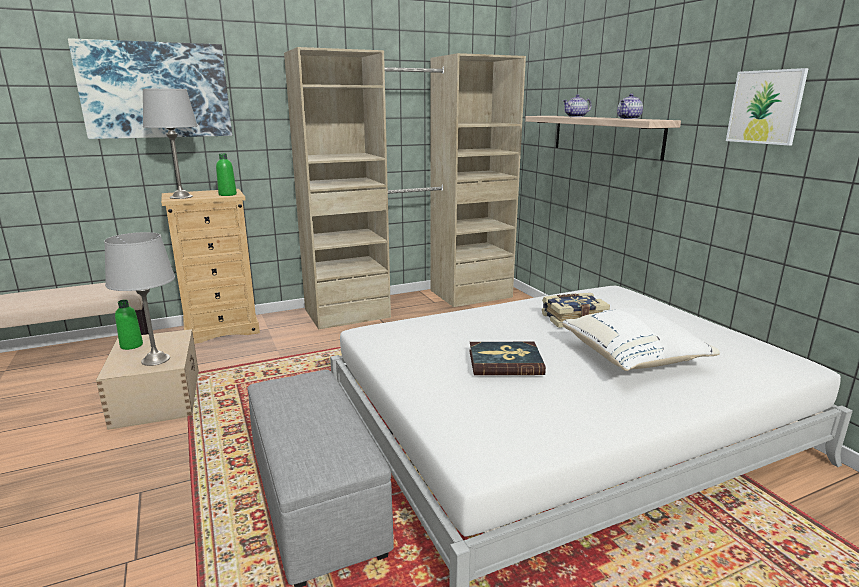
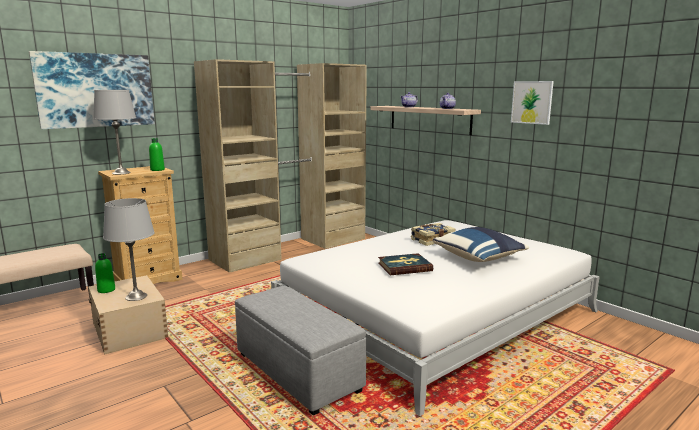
camera: 15 degrees left, 5 degrees down
(634, 359) = (479, 258): white pillow -> blue pillow

